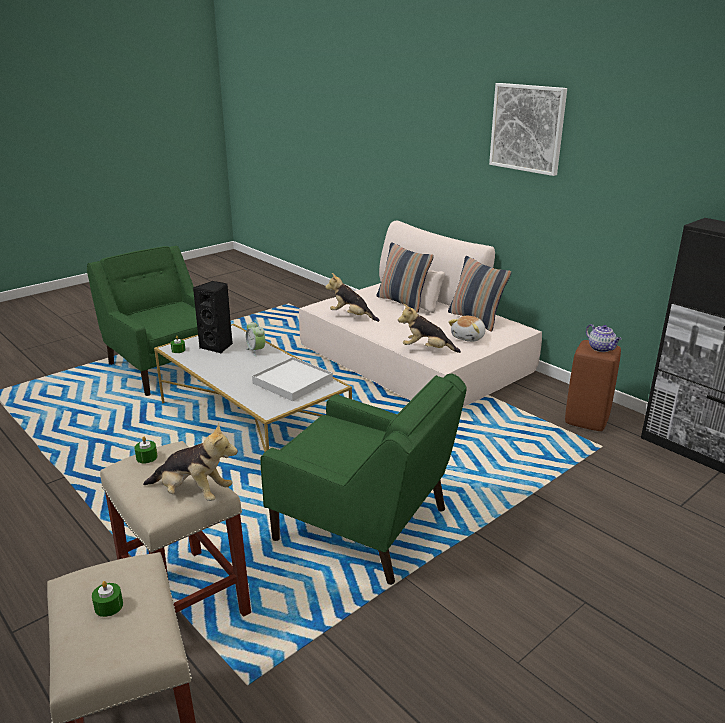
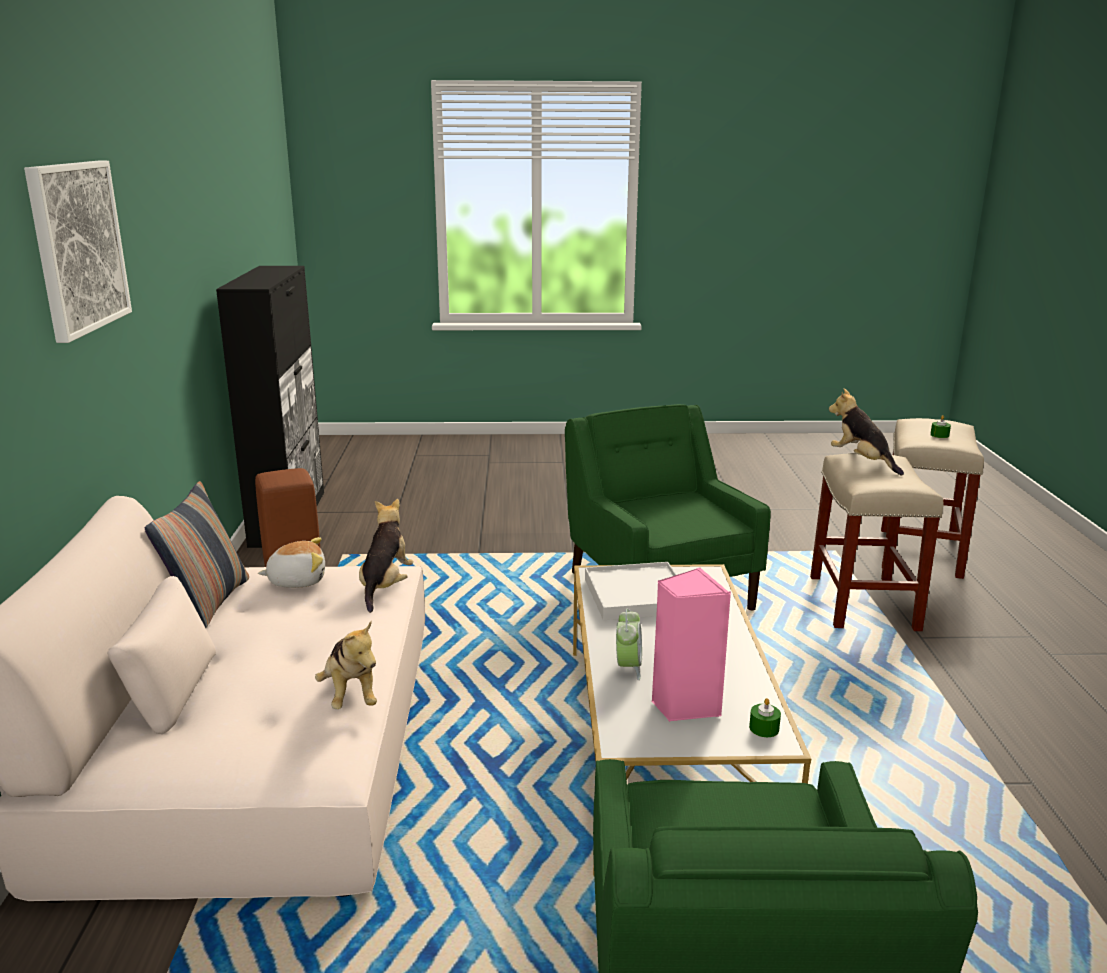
camera: 140 degrees left, 5 degrees down
(146, 457) = (895, 483): green candle -> none
(218, 346) = (684, 705): black speaker -> pink speaker
(402, 302) = (201, 690): pillow -> none
(427, 349) = (385, 586): plush toy -> plush toy turned 135 degrees counterclockwise
(601, 348) = (286, 473): teapot -> none

